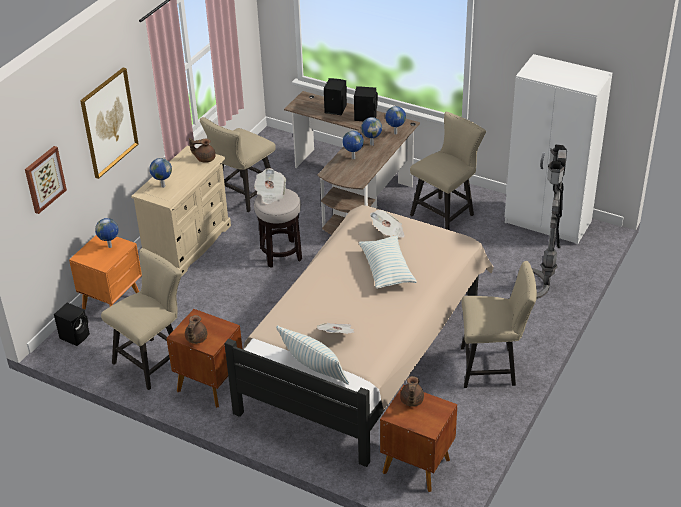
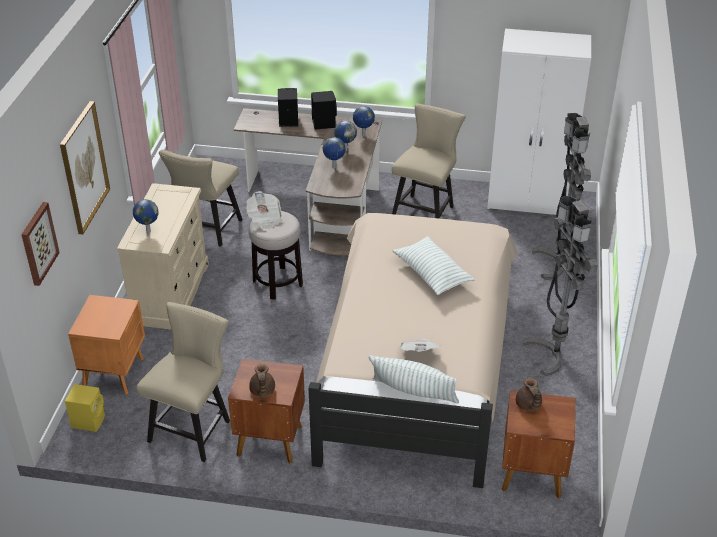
camera: 20 degrees left, 0 degrees up
(75, 336) = (89, 420): black speaker -> yellow speaker
(110, 247) = (110, 310): globe -> none
(204, 158) = (180, 193): brown teapot -> none
(388, 232) = (411, 235): newspaper -> none
(493, 367) = (552, 354): beige chair -> grey floor lamp

